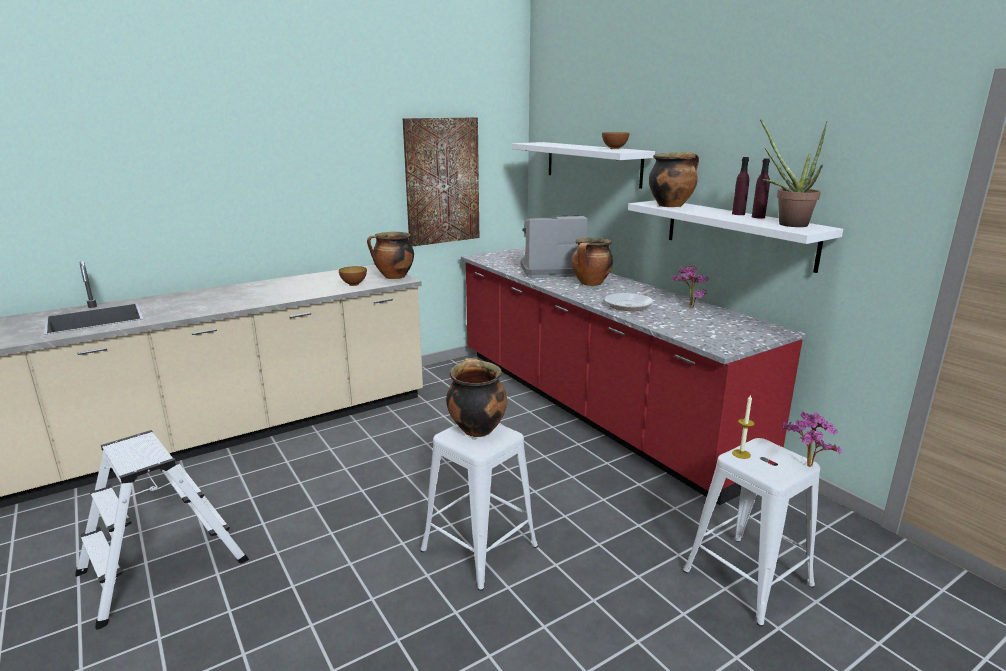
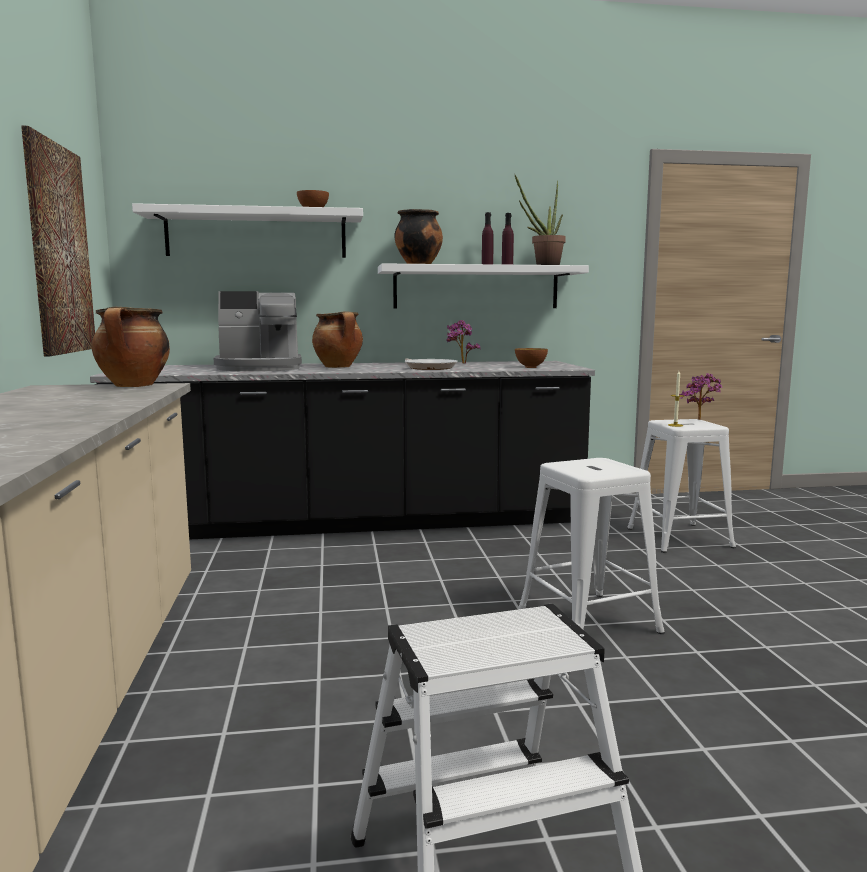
camera: 65 degrees left, 10 degrees down
(354, 284) = (120, 395): bowl -> bowl (530, 367)
(476, 429) = (578, 466): cooking pot -> none
(552, 270) = (260, 368): coffee machine -> coffee machine turned 120 degrees counterclockwise
(591, 407) = (356, 521): red counter -> black counter

